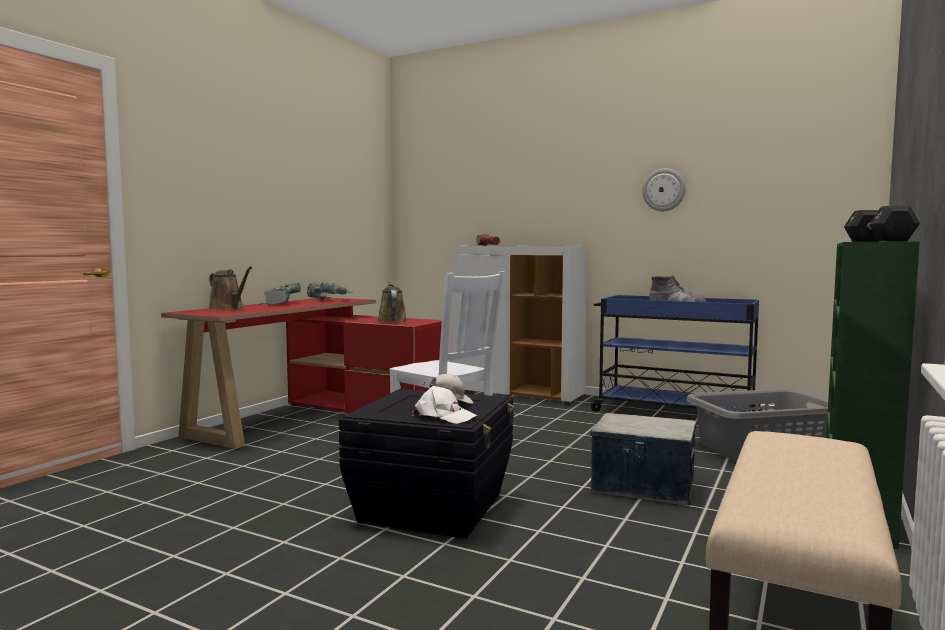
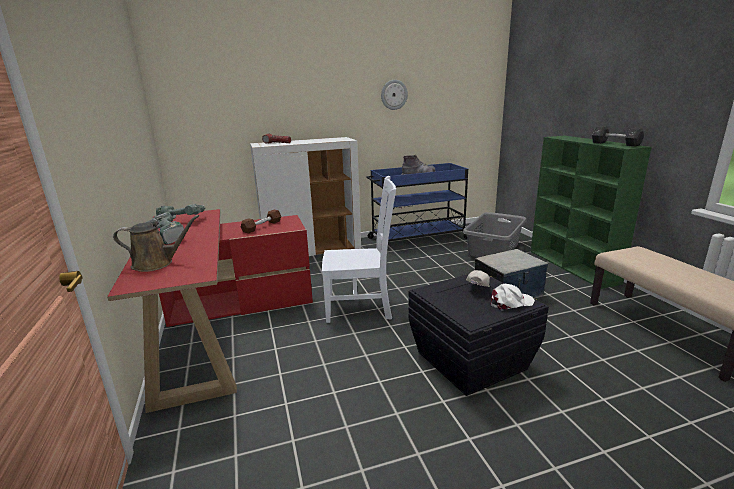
camera: 45 degrees left, 15 degrees up
(391, 320) = (262, 226): brown watering can -> brown dumbbell

